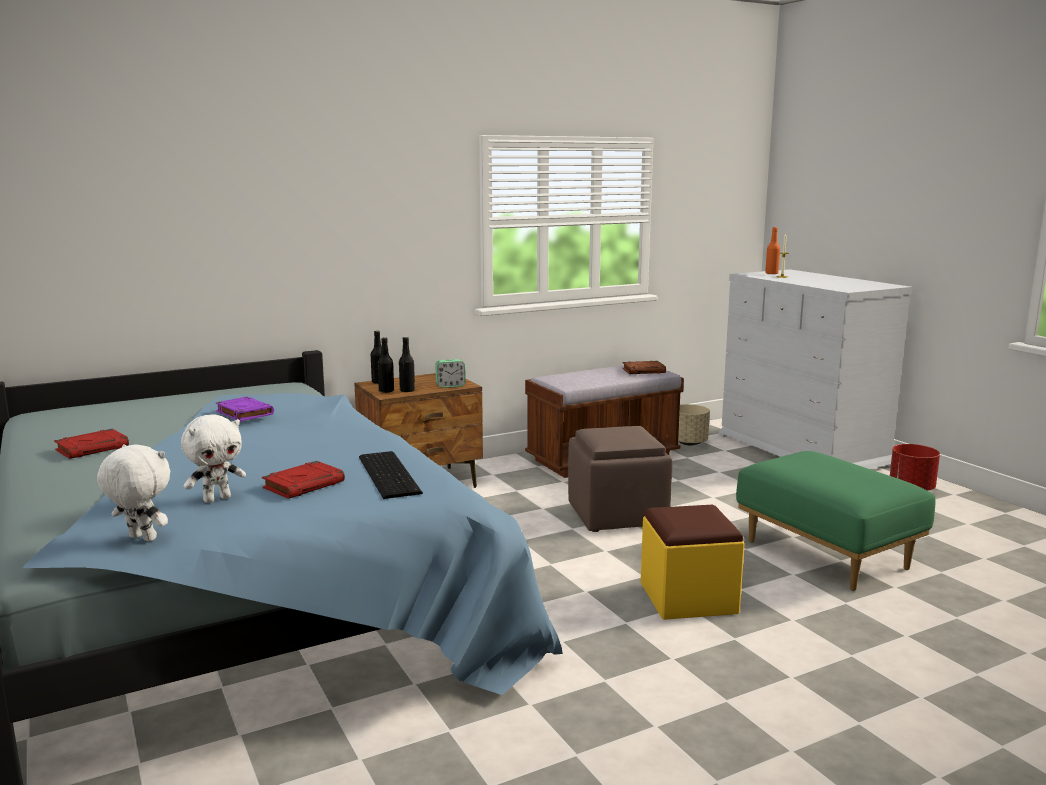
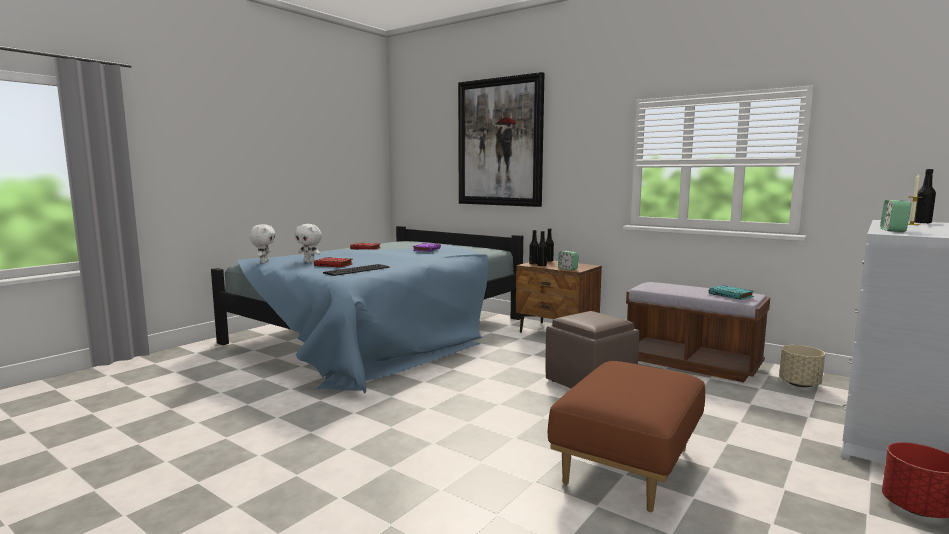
camera: 65 degrees right, 5 degrees down
(250, 190) = (500, 142): none -> picture
(644, 371) = (731, 295): brown book -> turquoise book
(688, 598) = (479, 421): yellow ottoman -> none
(771, 273) = (922, 223): orange bottle -> black bottle
(828, 555) = (628, 467): green ottoman -> brown ottoman
(829, 286) = (893, 230): none -> alarm clock

